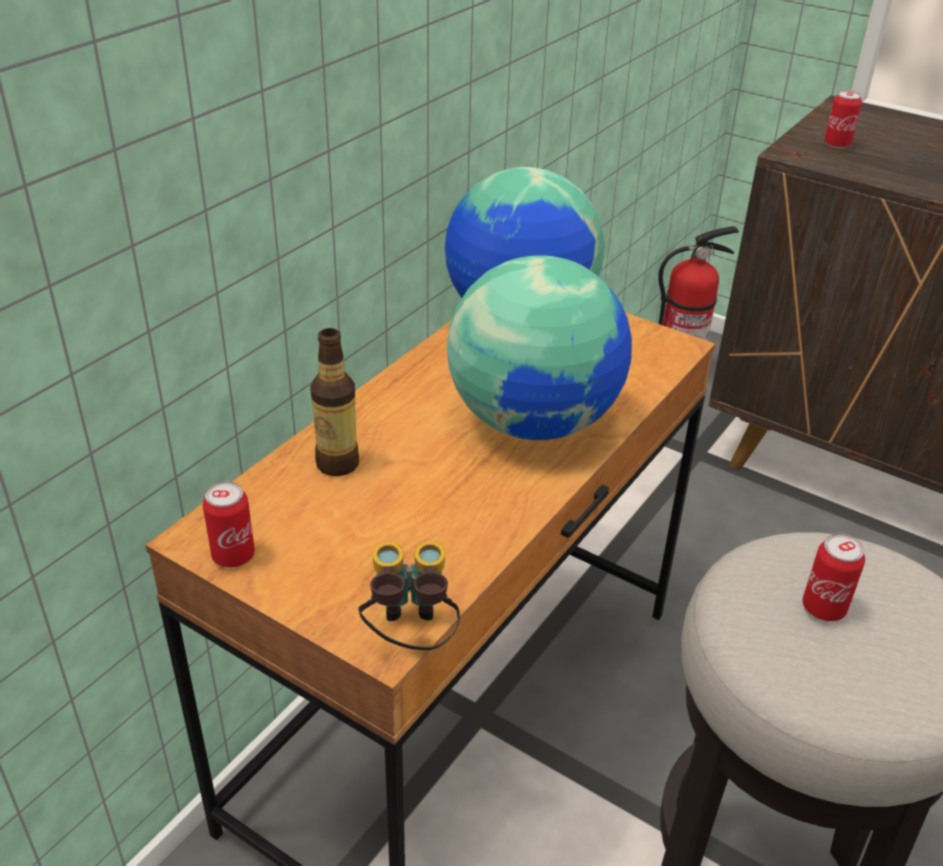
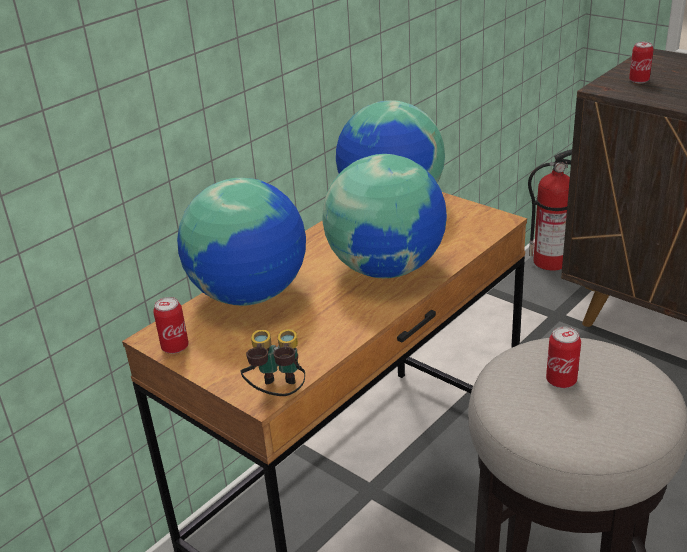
camera: 10 degrees right, 5 degrees down
(337, 464) = (251, 294): bottle -> globe

